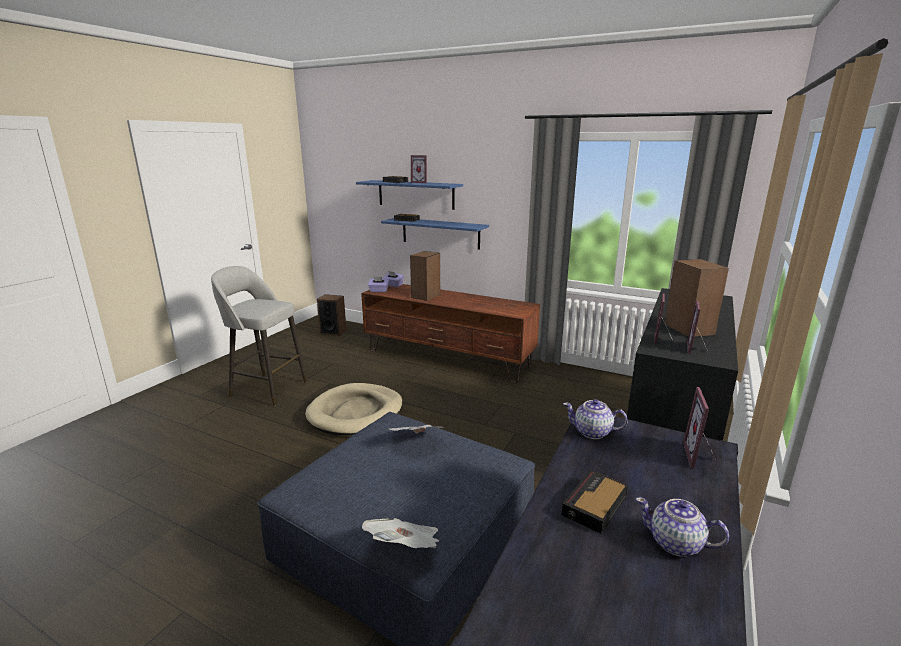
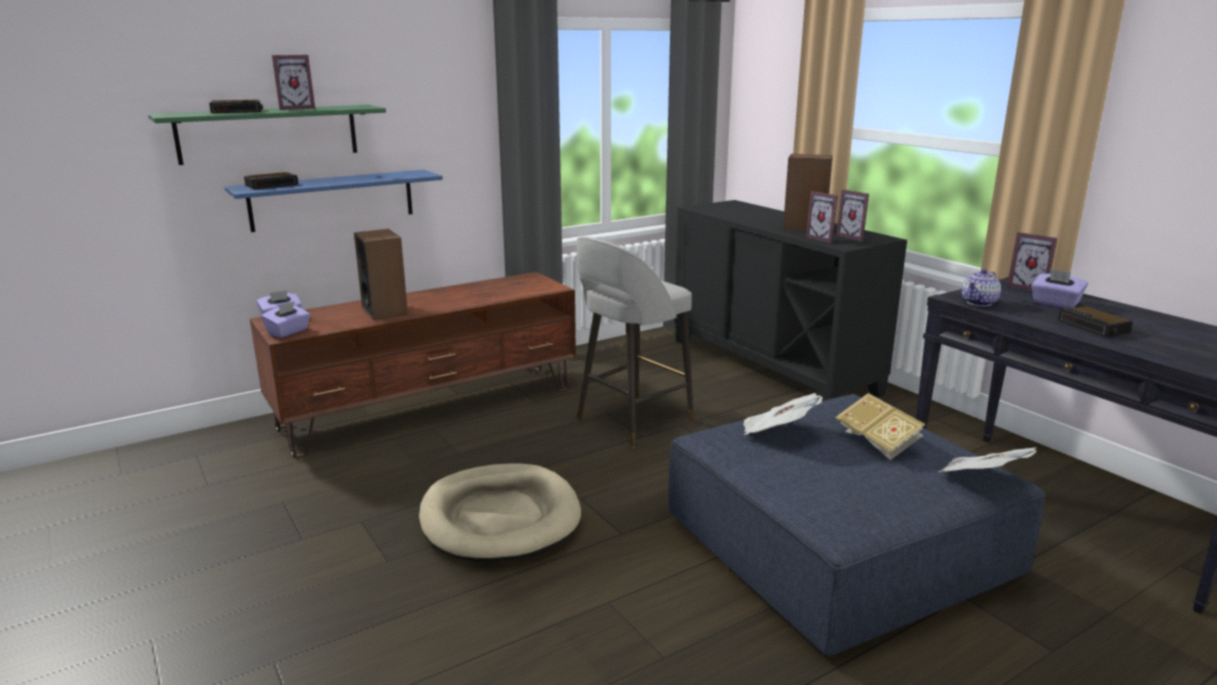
camera: 60 degrees left, 0 degrees up
(267, 389) = (279, 595): grey stool -> grey stool (631, 421)
(333, 332) = (133, 474): speaker -> none
(415, 194) = (269, 133): blue shelf -> green shelf
(437, 485) = (878, 442): none -> book
(657, 476) = (1055, 303): none -> purple tissue box
(676, 543) = (1140, 319): teapot -> none

